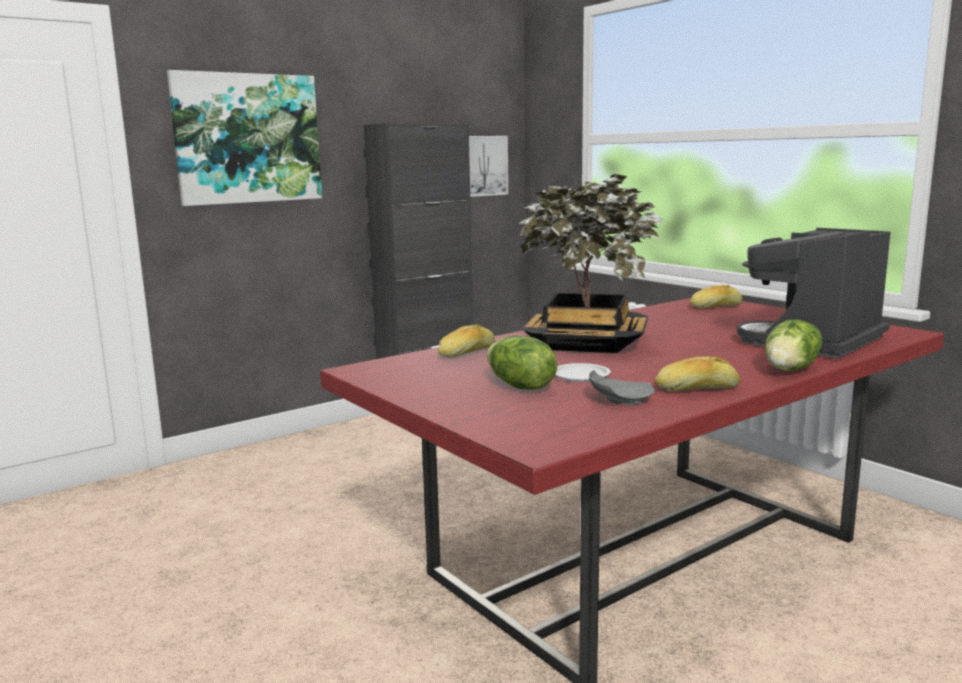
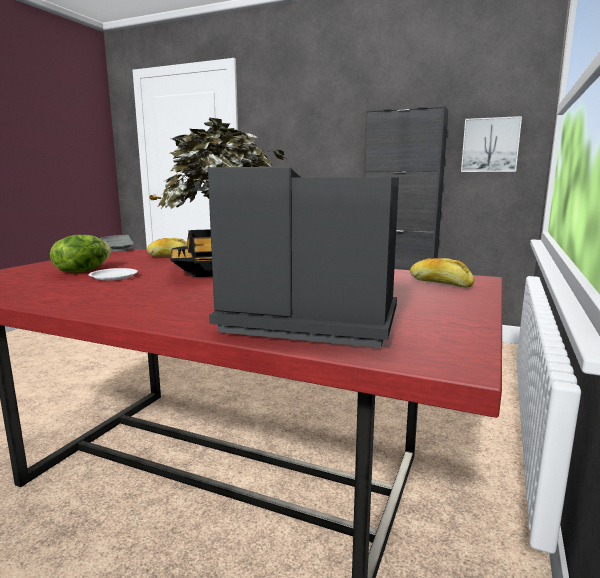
camera: 60 degrees right, 0 degrees up
(248, 138) = (298, 128): picture -> none
(619, 400) = (44, 288): grey plate -> grey plate (119, 249)
(697, 389) = (77, 300): bread -> none
(791, 370) = (160, 320): lettuce -> none

